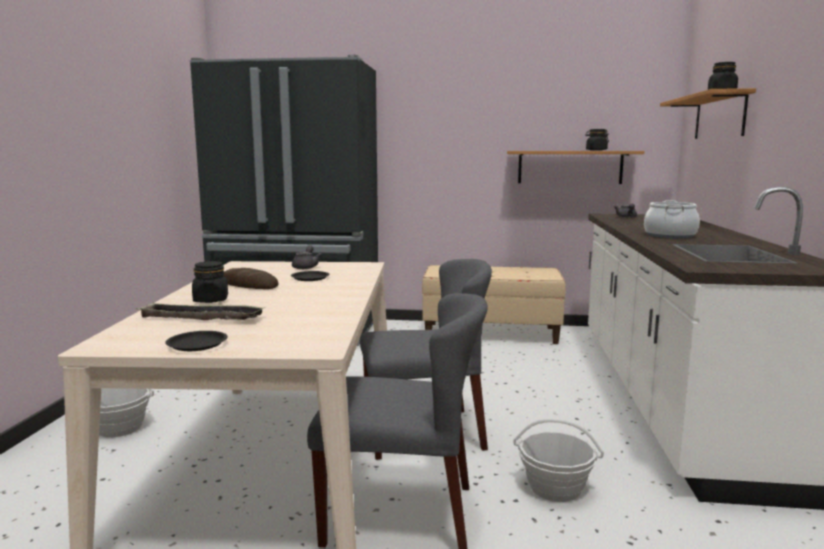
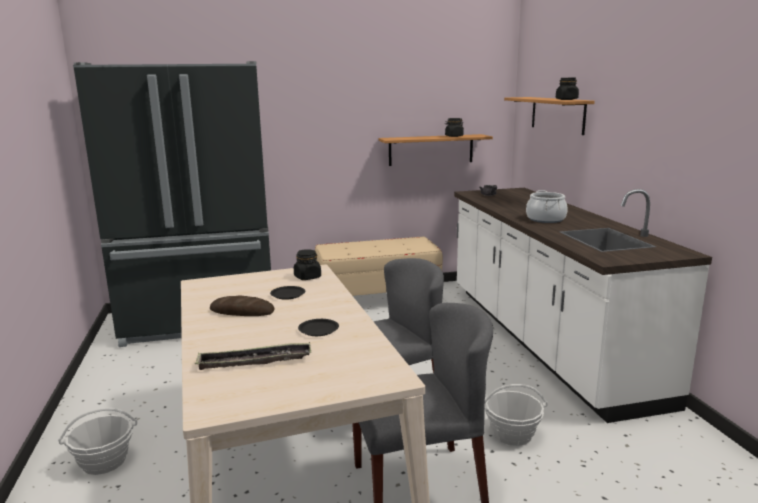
camera: 20 degrees left, 5 degrees up
(197, 344) = (293, 393): black plate -> black plate (318, 330)
(211, 300) = (233, 337): black jar -> black jar (307, 277)
(306, 267) = (265, 280): grey teapot -> none

